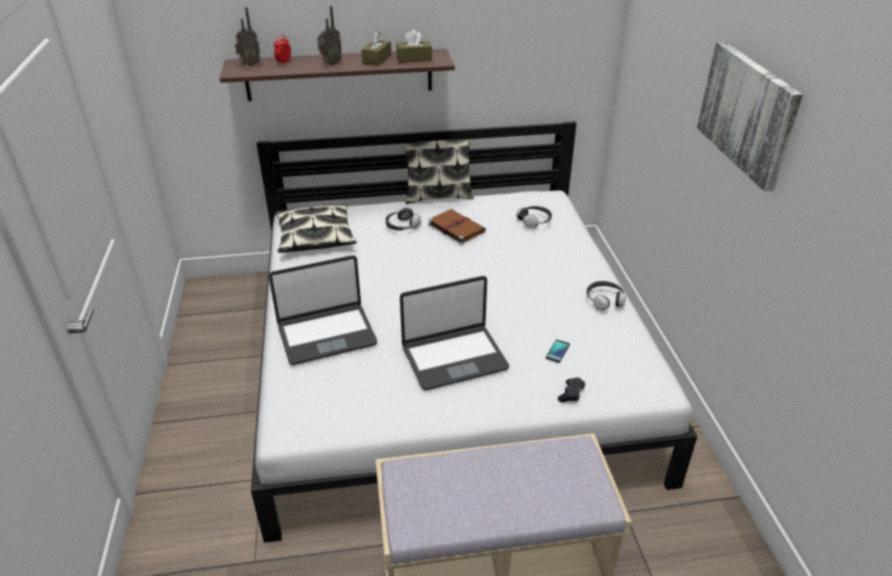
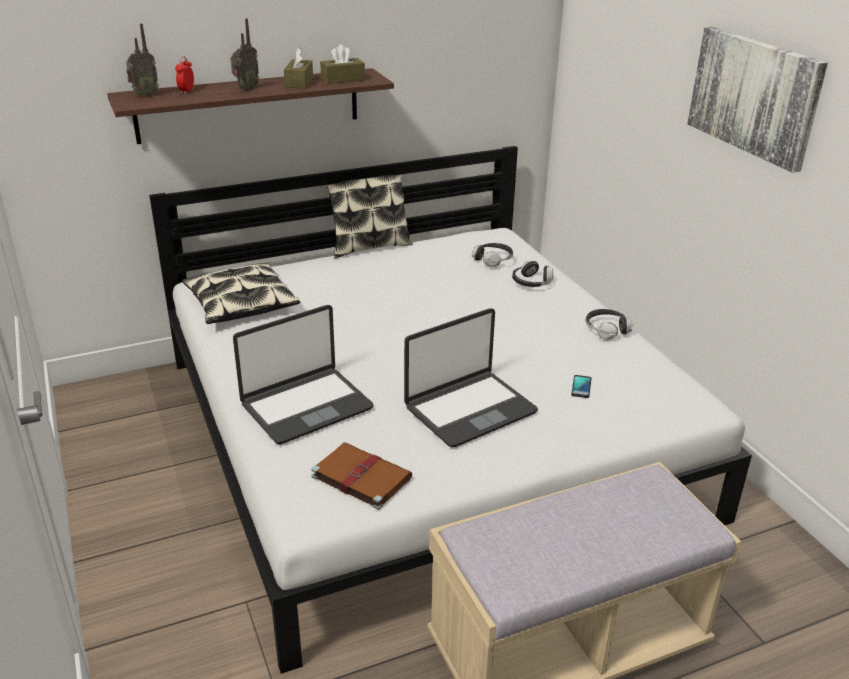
camera: 15 degrees left, 5 degrees down
(402, 226) = (342, 281): headphones -> headphones (531, 283)
(455, 227) = (406, 276): brown book -> brown book (360, 477)
(571, 394) = (616, 427): black game controller -> none

